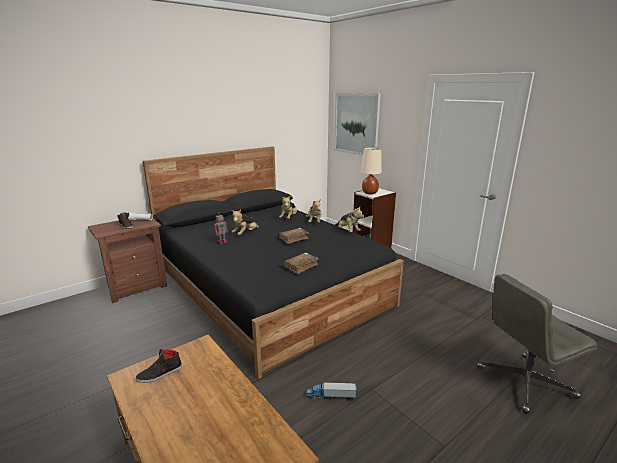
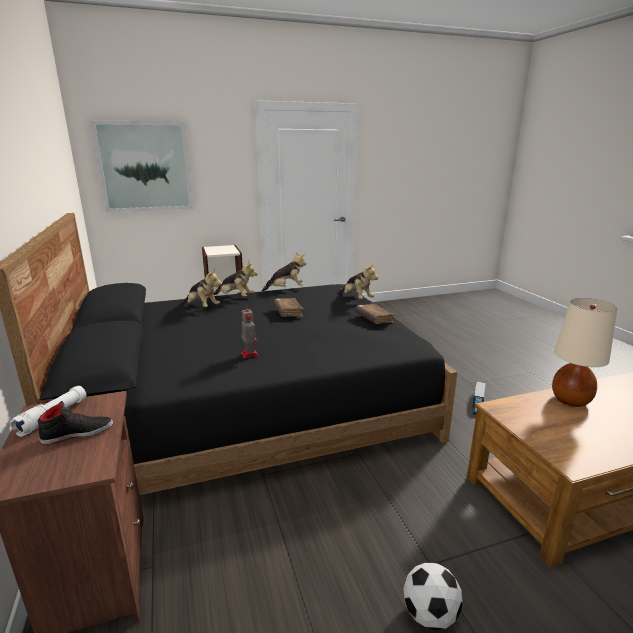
camera: 70 degrees left, 0 degrees up
(98, 381) = (429, 614): none -> football
(160, 374) = (561, 437): black shoe -> none
(245, 234) = (232, 337): plush toy -> plush toy (356, 298)
(370, 193) = (221, 251): beige table lamp -> beige table lamp (571, 400)
(524, 383) = (468, 330): grey office chair -> none

